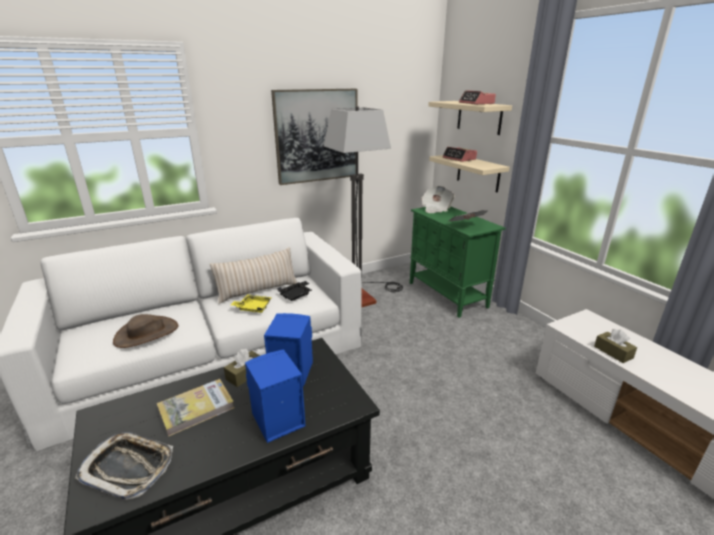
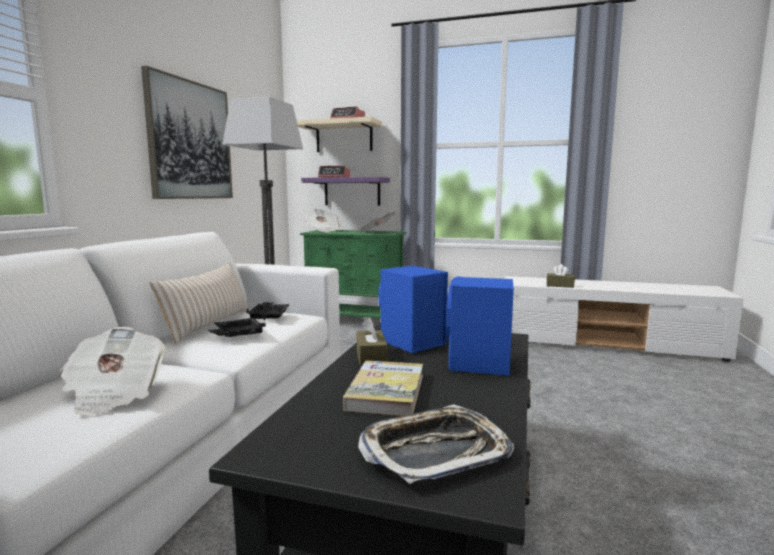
camera: 45 degrees left, 15 degrees down
(146, 333) = (114, 393): brown hat -> newspaper
(253, 308) = (237, 334): yellow tray -> black tray
(478, 173) = (352, 191): beige shelf -> purple shelf

